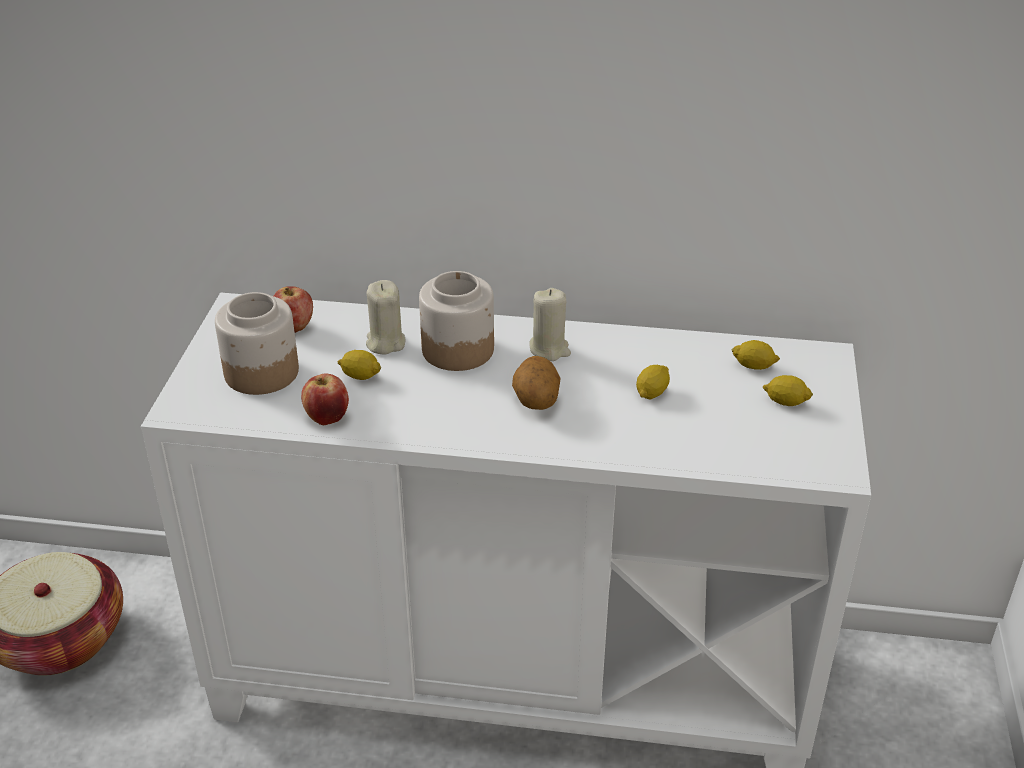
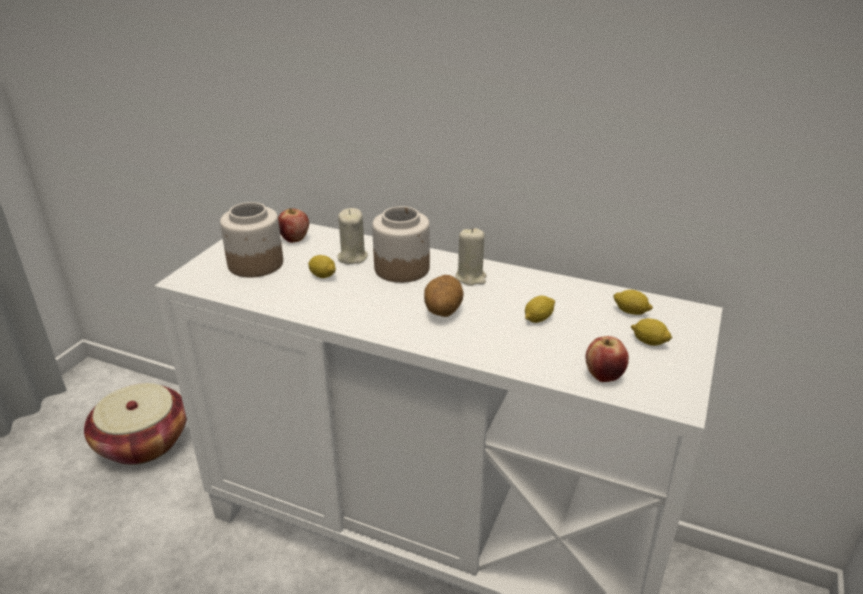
camera: 15 degrees right, 5 degrees down
(327, 418) = (283, 299): apple -> apple (604, 376)

